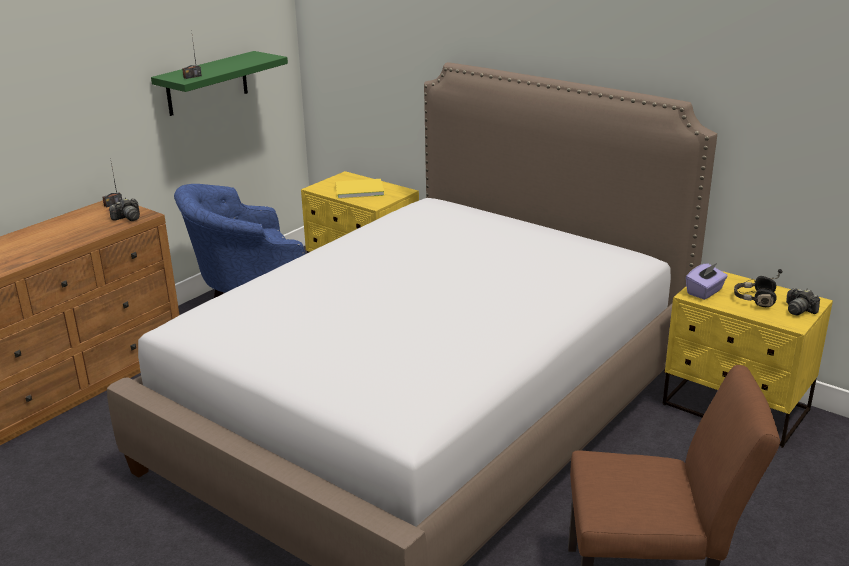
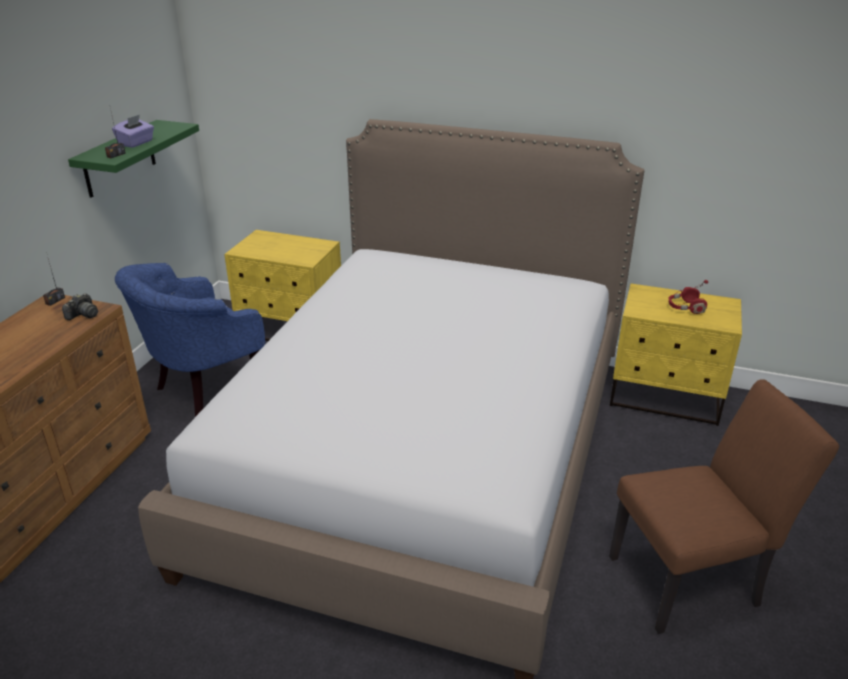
camera: 20 degrees left, 5 degrees up
(358, 190) = (281, 248): yellow book -> none
(705, 292) = (644, 307): purple tissue box -> purple tissue box (136, 143)
(755, 300) = (685, 308): black headphones -> red headphones
(799, 310) = (723, 312): camera -> none

